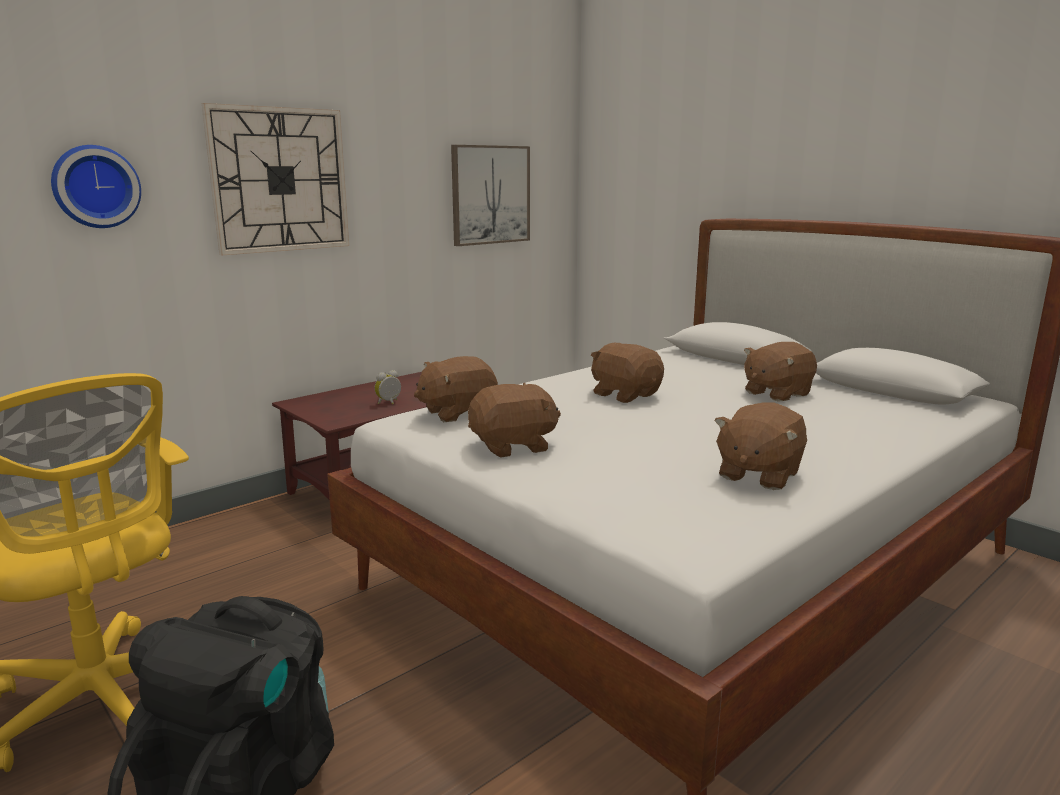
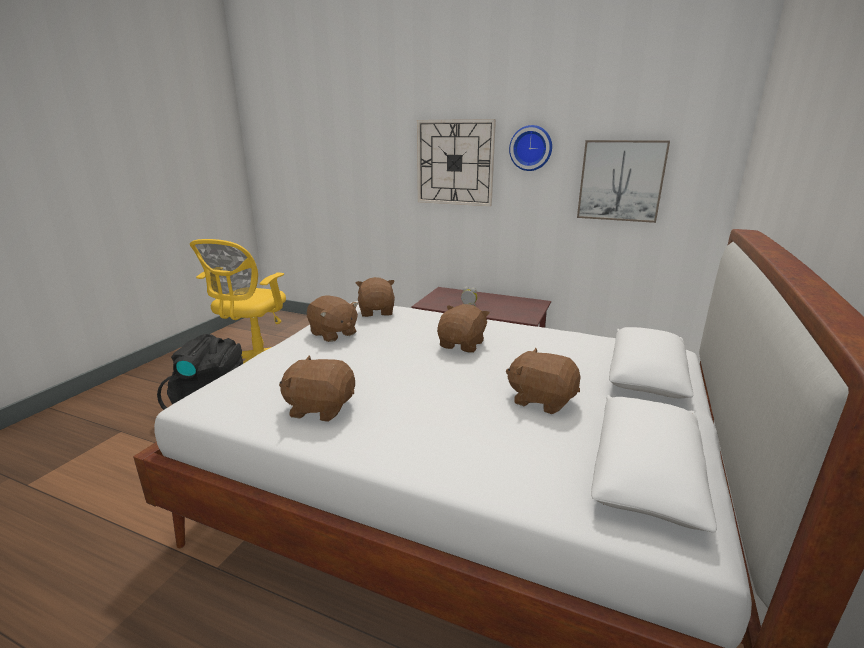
camera: 65 degrees right, 5 degrees up
(95, 186) = (370, 163): wall clock -> wall clock (531, 148)
(457, 413) = (377, 312): brown plush toy -> brown plush toy turned 45 degrees clockwise

